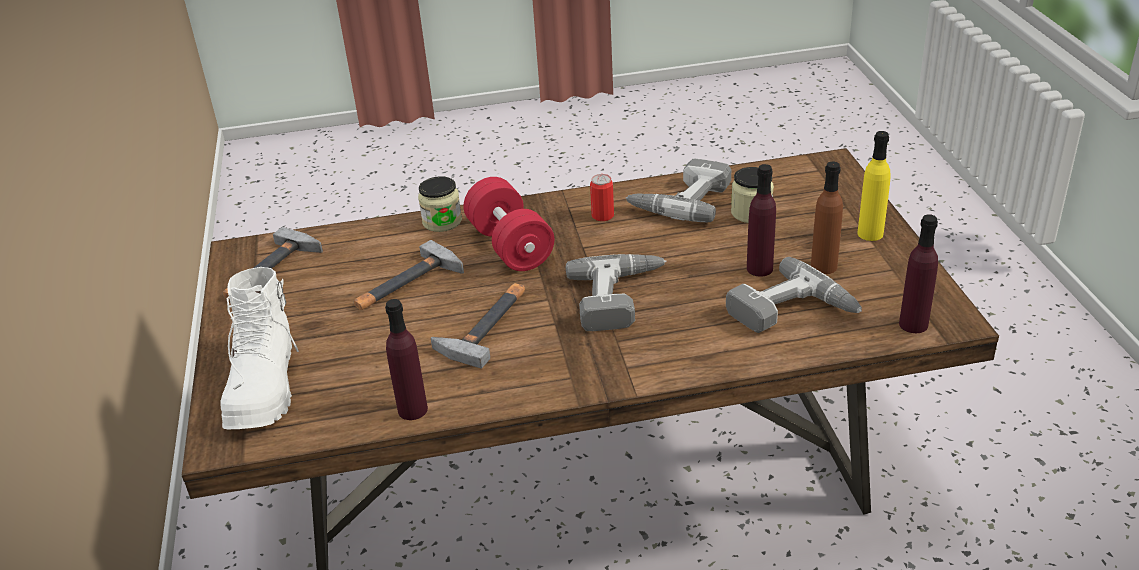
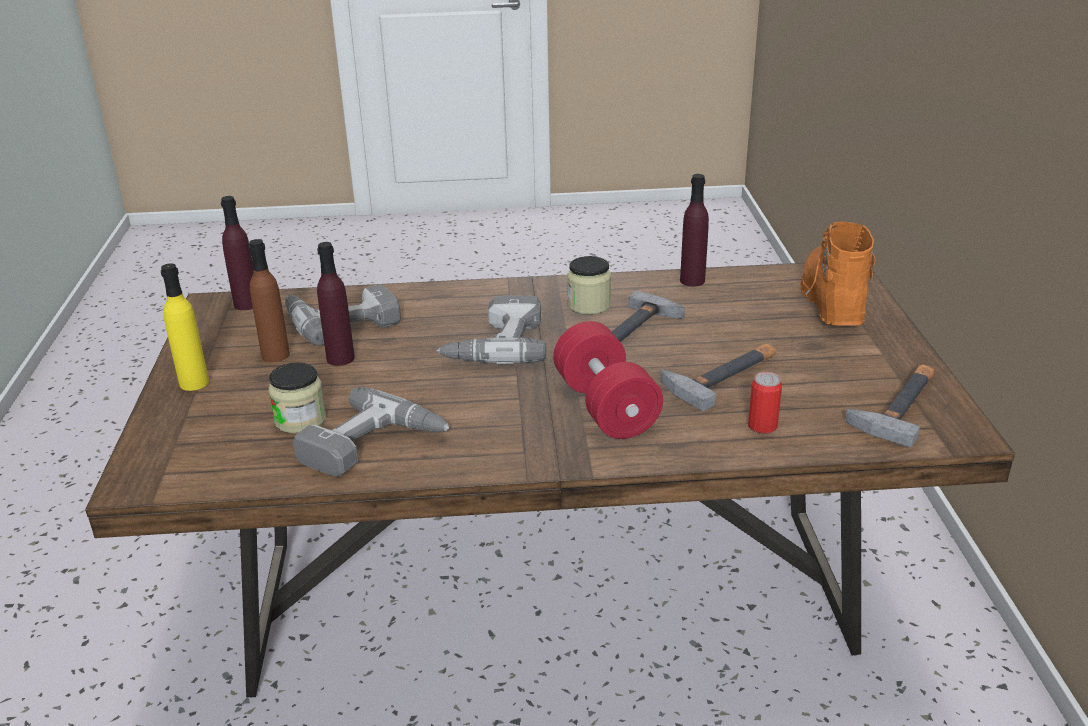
camera: 175 degrees left, 5 degrees down
(265, 387) = (831, 302): white boot -> orange boot
(442, 221) = (696, 448): jar -> jar (589, 305)
(602, 216) = (483, 434): can -> can (762, 426)

